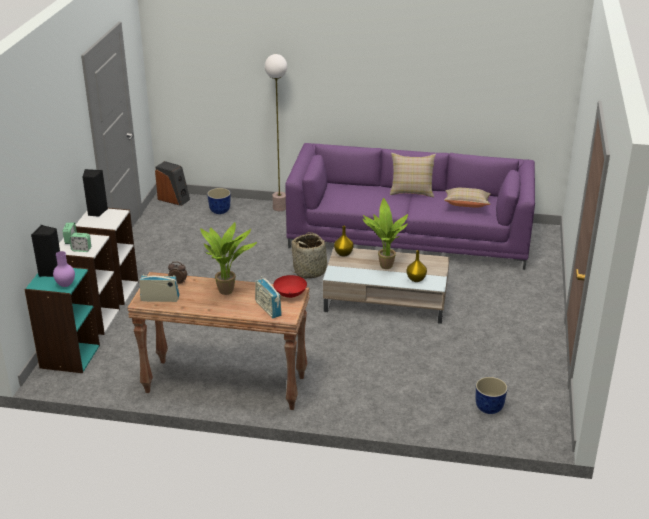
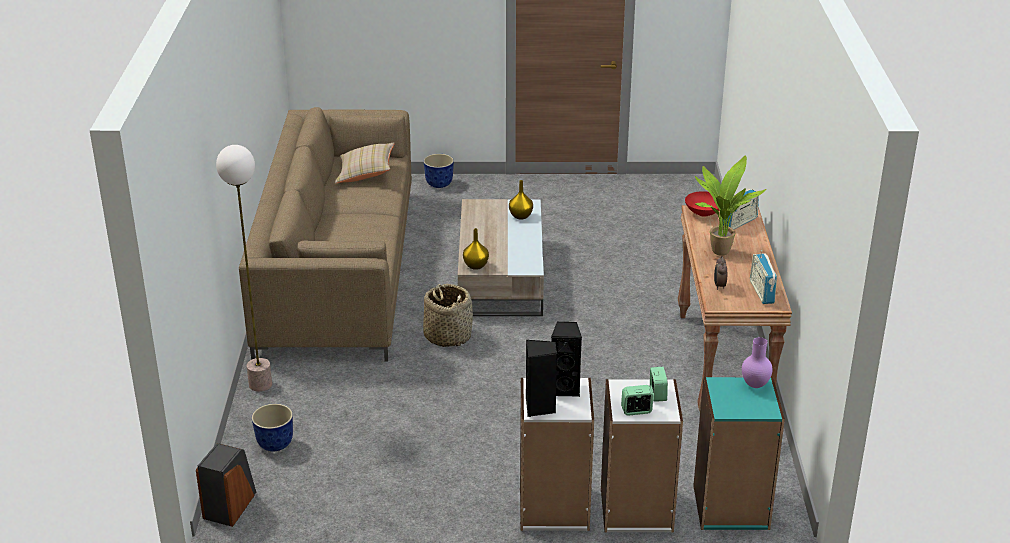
camera: 100 degrees left, 0 degrees up
(51, 272) = (731, 406): black speaker -> black speaker (565, 388)
(384, 266) = (499, 237): potted plant -> none
(409, 236) = (338, 269): purple sofa -> brown sofa
(412, 191) = (326, 211): beige pillow -> none
(489, 408) = (676, 210): planter -> planter (439, 184)

